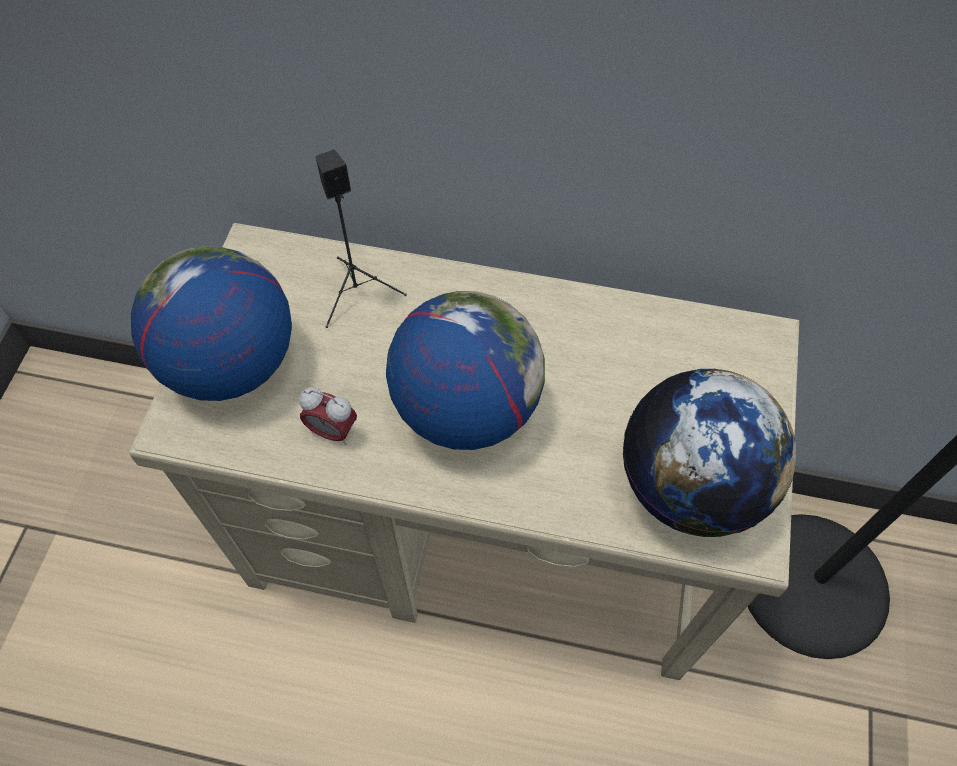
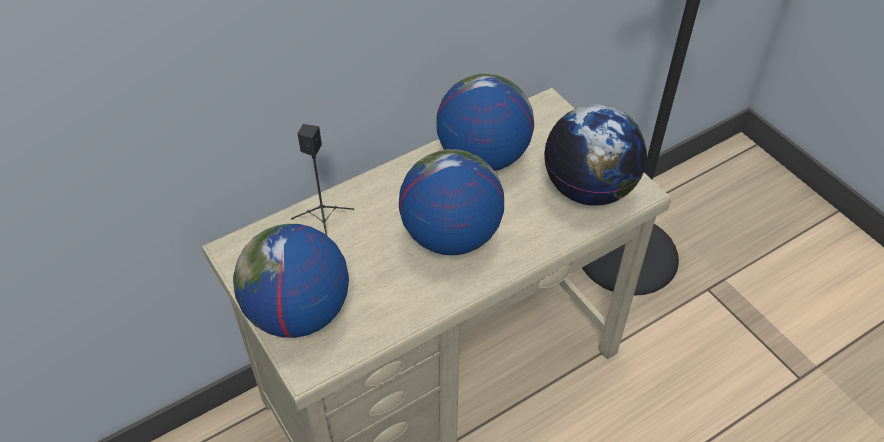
camera: 45 degrees left, 10 degrees down
(332, 431) = (397, 298): alarm clock -> none
(609, 343) = (482, 157): none -> globe

